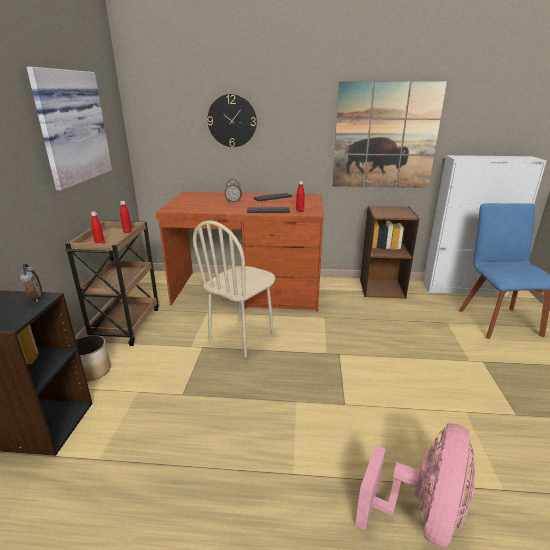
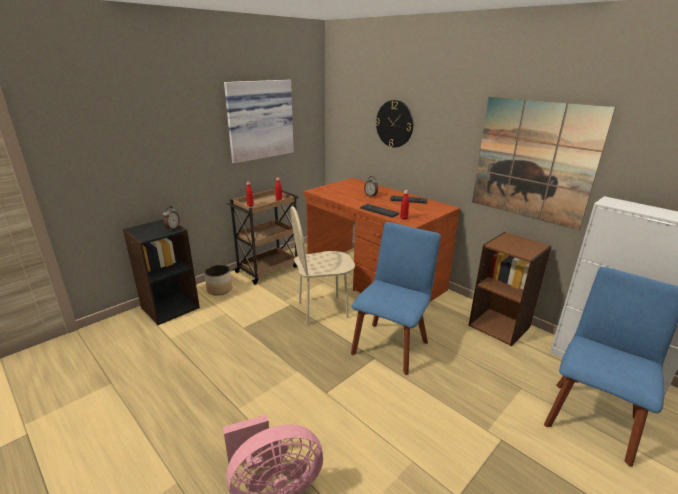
camera: 40 degrees right, 0 degrees up
(336, 337) = (391, 345): none -> blue chair

